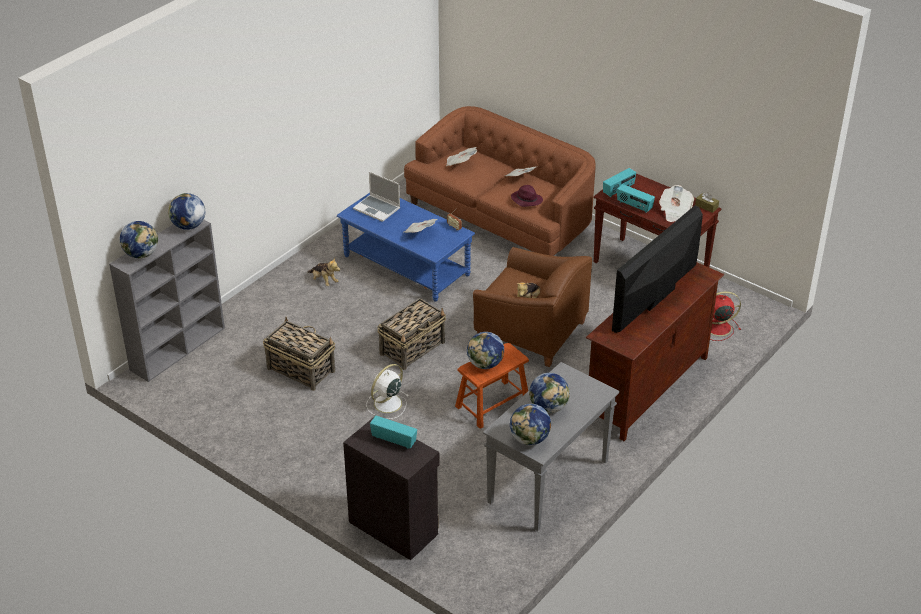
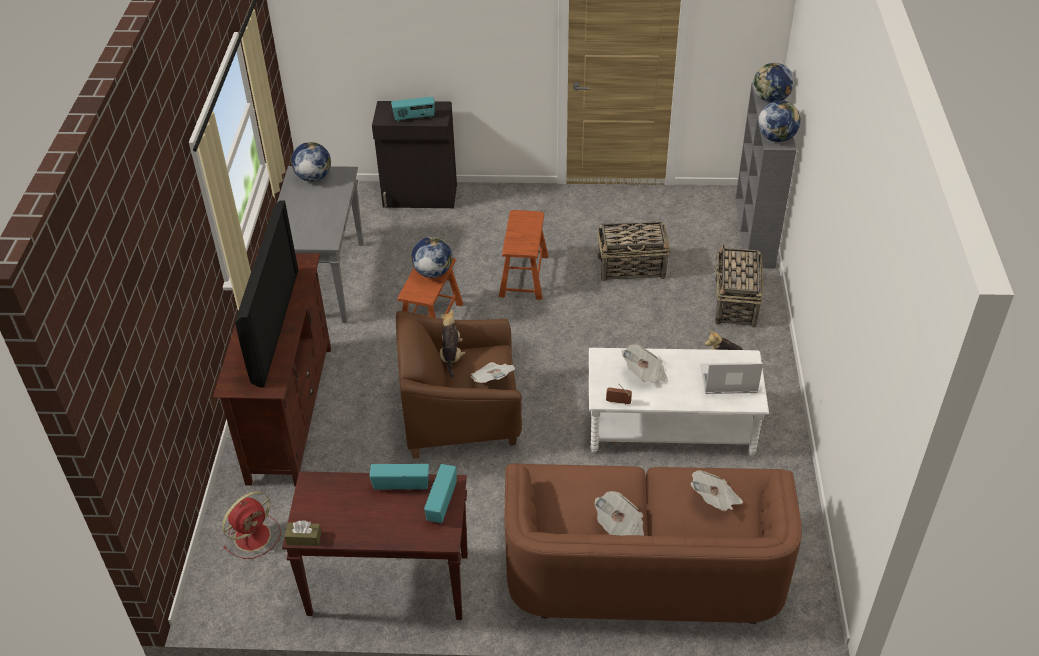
camera: 145 degrees right, 5 degrees up
(387, 404) = (523, 276): white fan -> brown stool
(406, 265) = (670, 426): blue coffee table -> white coffee table
(413, 348) = (558, 337): basket -> basket (735, 304)
(526, 200) = (573, 483): purple hat -> none
(548, 407) = (317, 207): globe -> none
(675, 212) = (341, 504): newspaper -> newspaper (492, 380)

